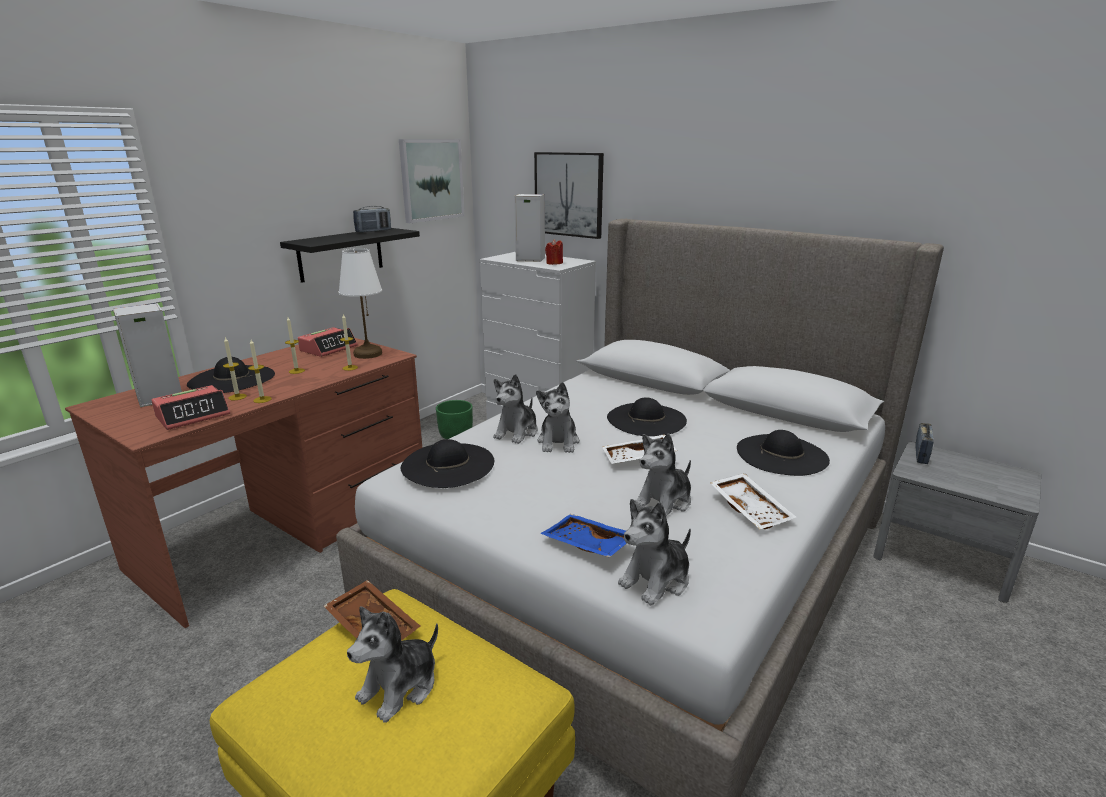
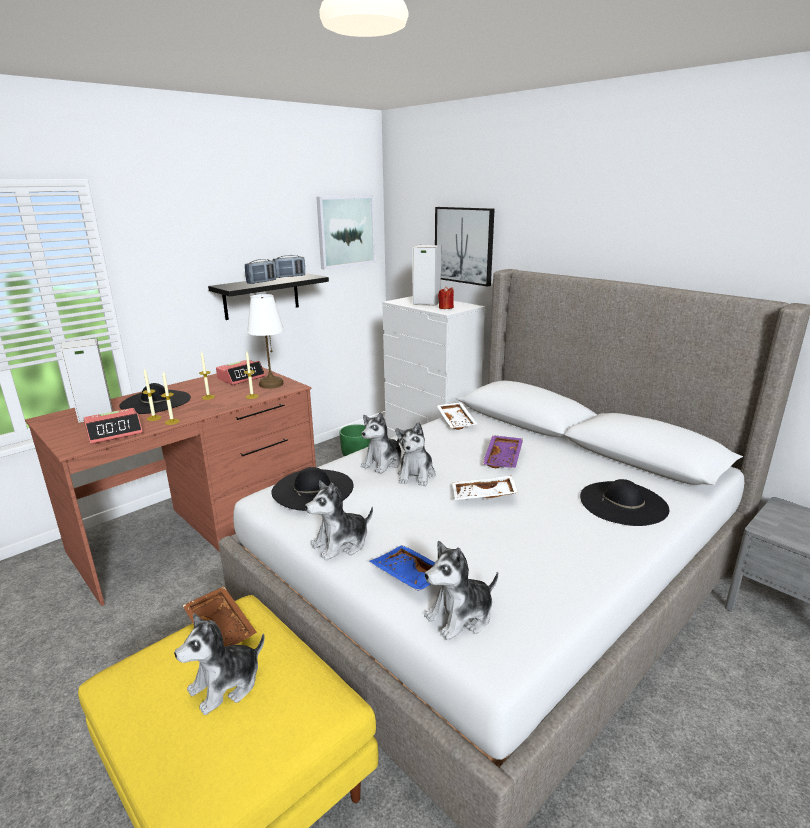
camera: 10 degrees right, 0 degrees up
(646, 419) = (504, 458): black hat -> purple tray
(664, 502) = (494, 540): plush toy -> plush toy (341, 544)
(751, 509) = (574, 555): white tray -> white tray (457, 421)
(921, 455) = (781, 512): radio -> radio (261, 282)

